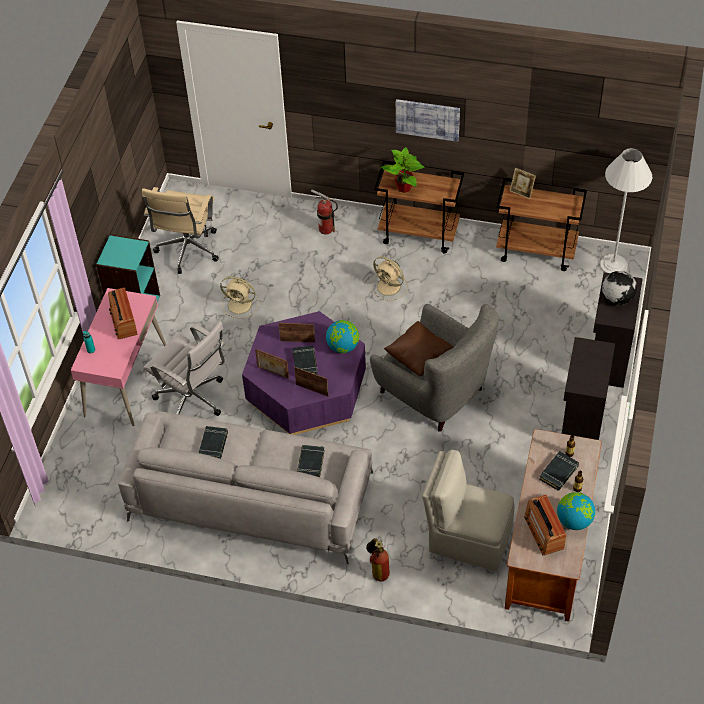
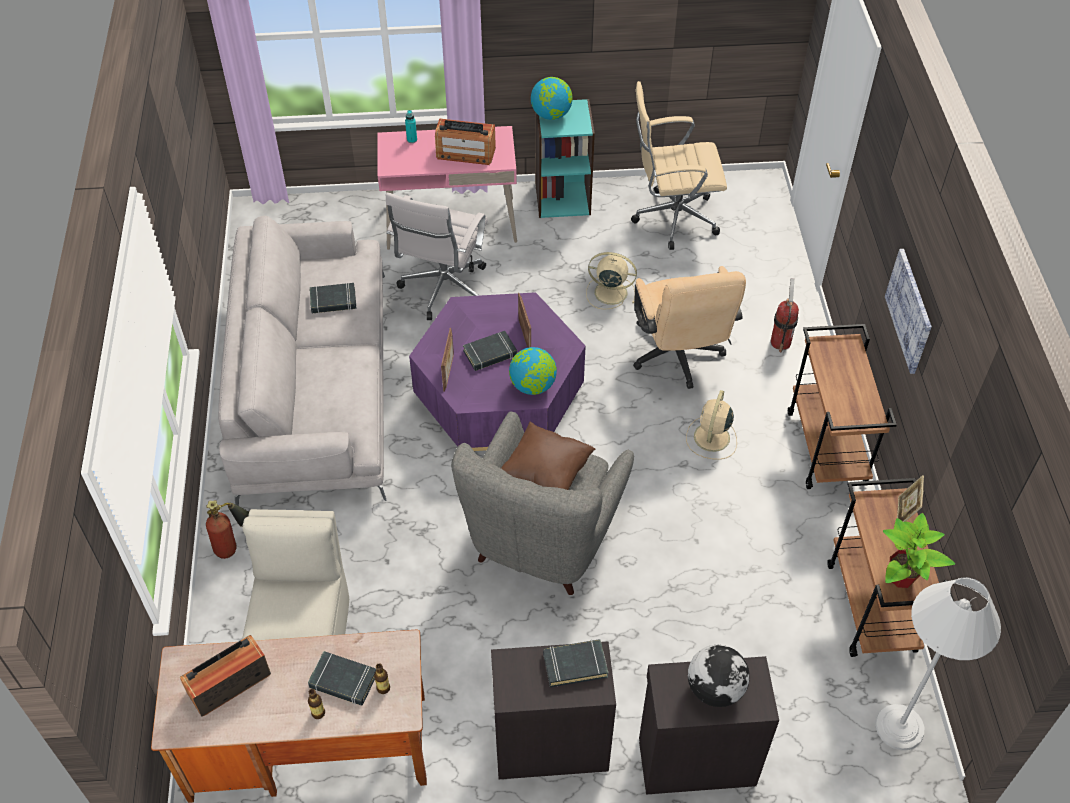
camera: 70 degrees right, 0 degrees up
(123, 321) = (465, 153): radio -> radio turned 135 degrees counterclockwise
(241, 305) = (609, 292): beige fan -> beige fan turned 105 degrees clockwise
(272, 373) = (463, 325): picture frame -> none
(310, 464) = (329, 402): black book -> black book (575, 665)
(317, 284) = (678, 358): none -> beige office chair
(404, 187) = (833, 365): potted plant -> potted plant (901, 578)
(574, 521) = (257, 721): globe -> globe (551, 115)

